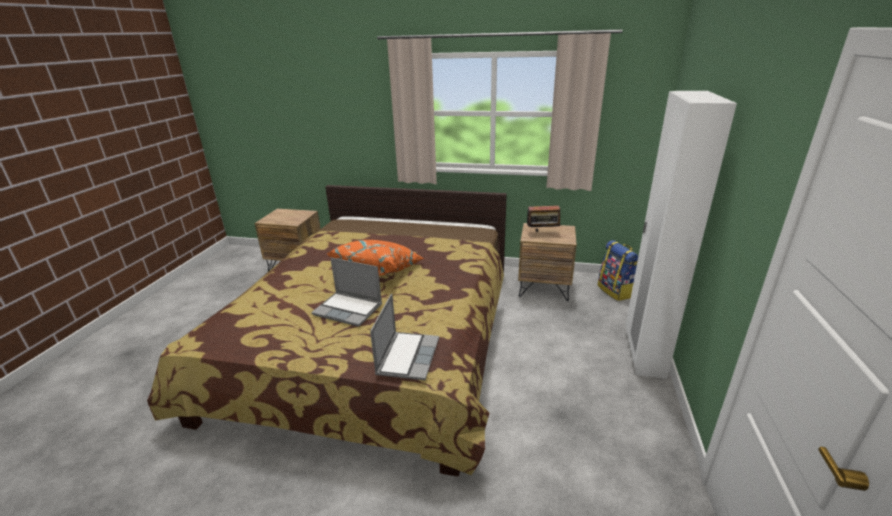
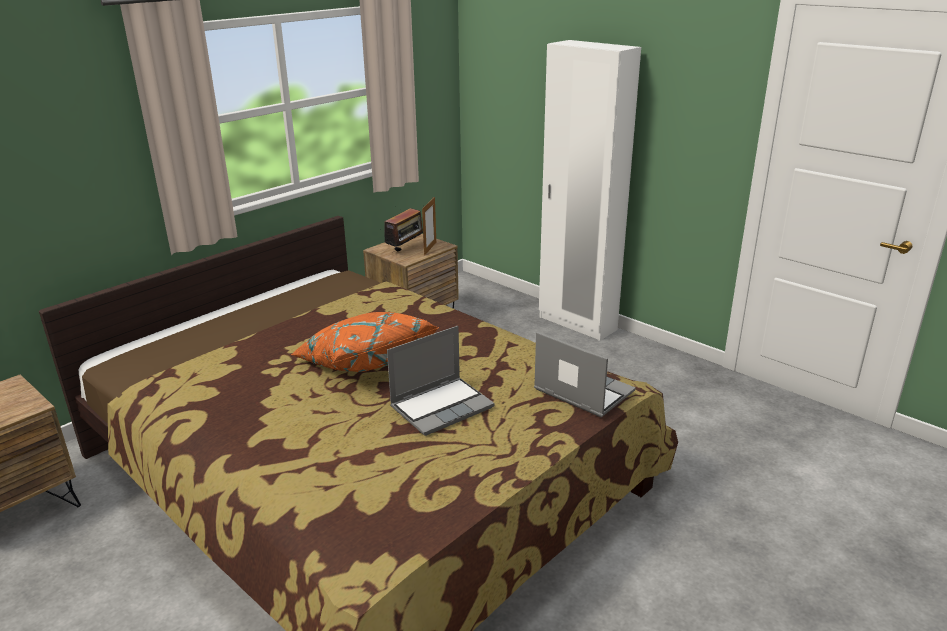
camera: 60 degrees left, 0 degrees up
(556, 238) = (430, 248): none -> picture frame
(615, 291) = (472, 292): backpack -> none

